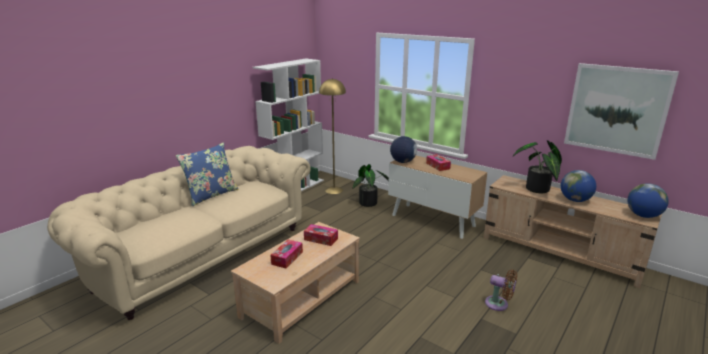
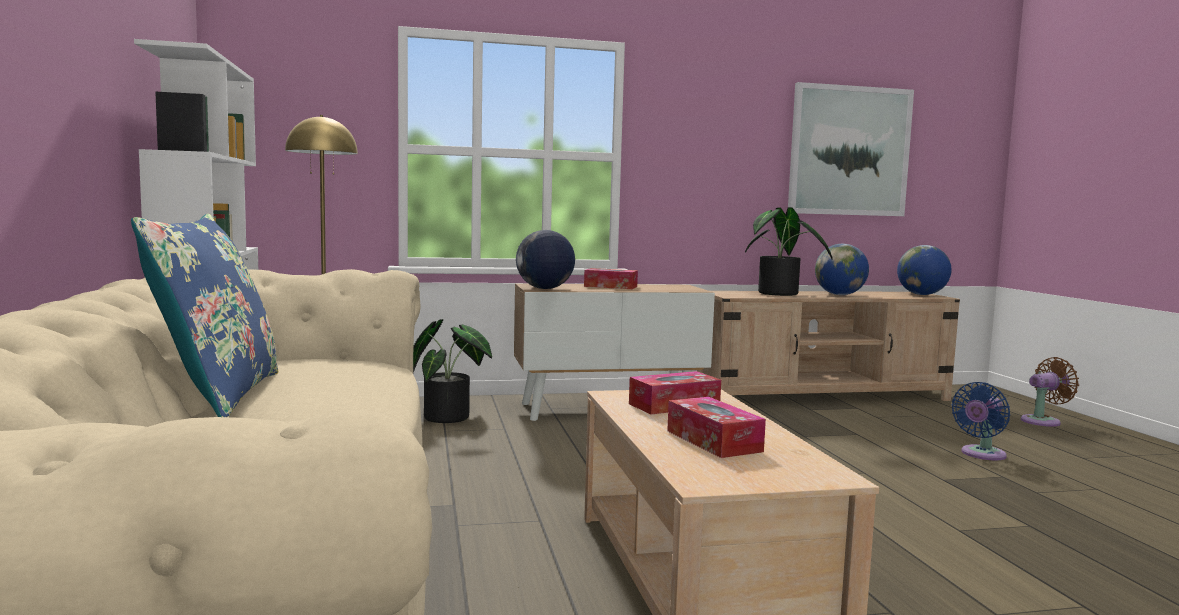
camera: 50 degrees left, 15 degrees down
(499, 304) = (915, 459): brown fan -> brown fan (1043, 421)
(543, 320) = (981, 454): none -> blue fan

